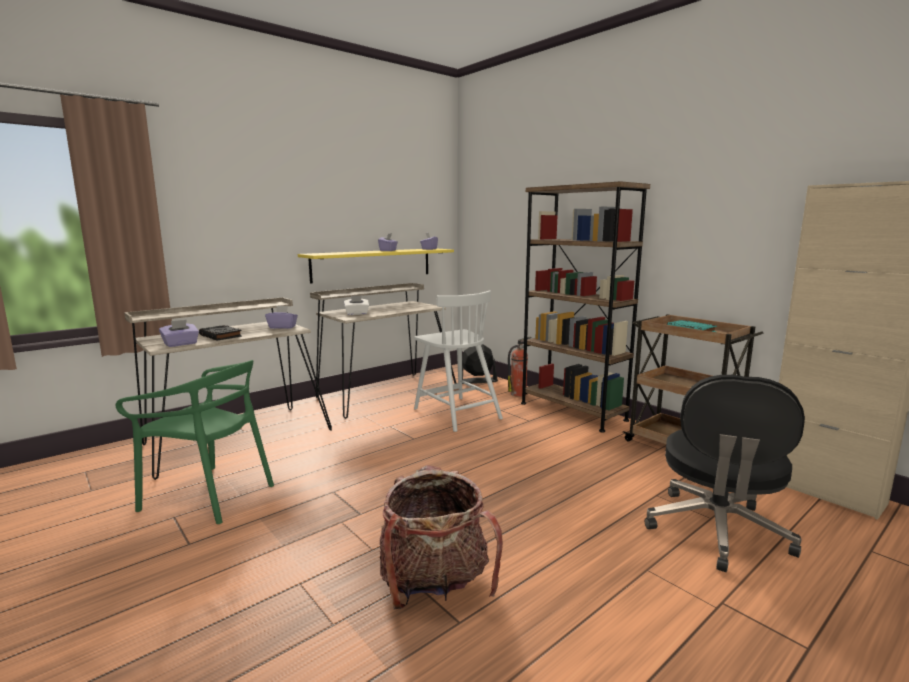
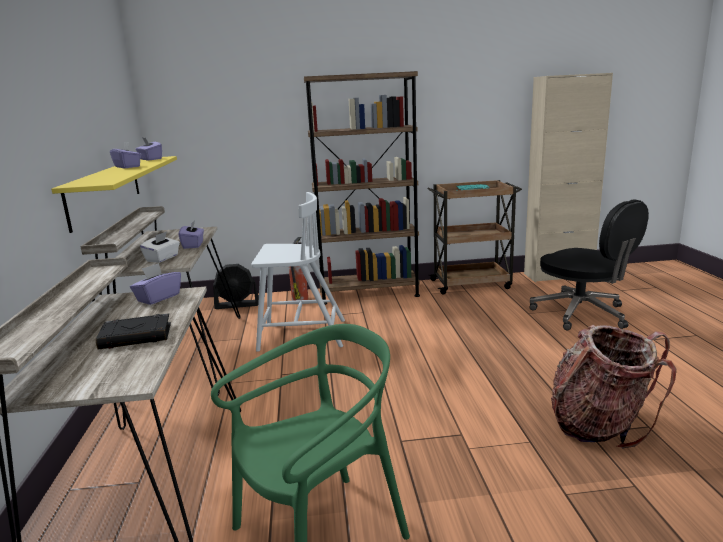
camera: 55 degrees left, 5 degrees up
(181, 344) = (139, 366): purple tissue box -> purple tissue box (193, 245)
(477, 381) = (237, 305): black fan -> black fan turned 120 degrees counterclockwise

